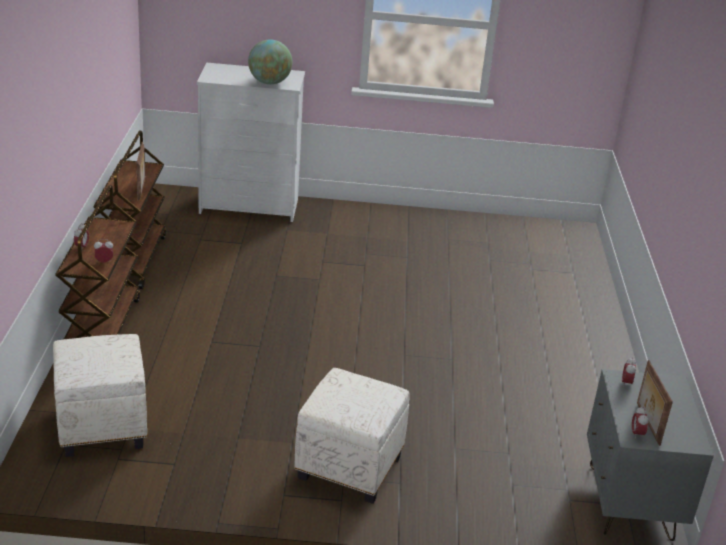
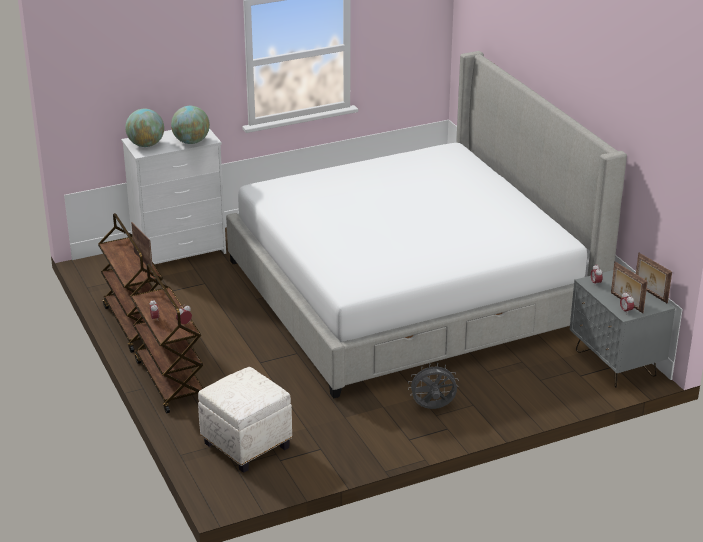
camera: 25 degrees left, 0 degrees up
(222, 73) = (146, 145): none -> globe
(348, 467) = (433, 408): white ottoman -> grey fan
(446, 326) = (410, 293): none -> bed
(692, 423) = (650, 293): none -> picture frame

